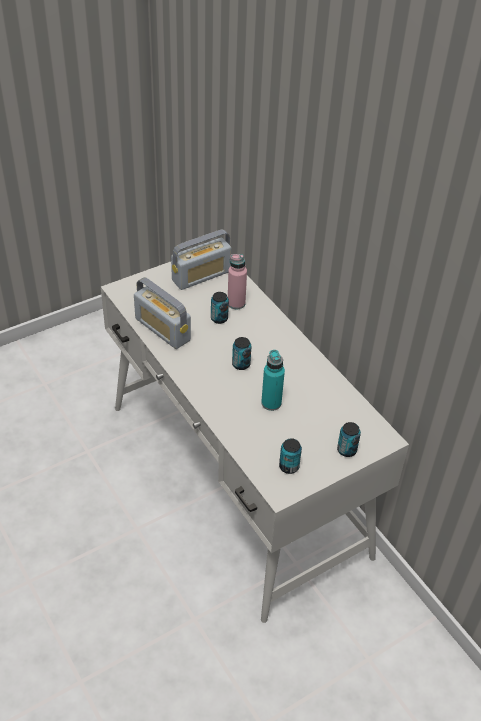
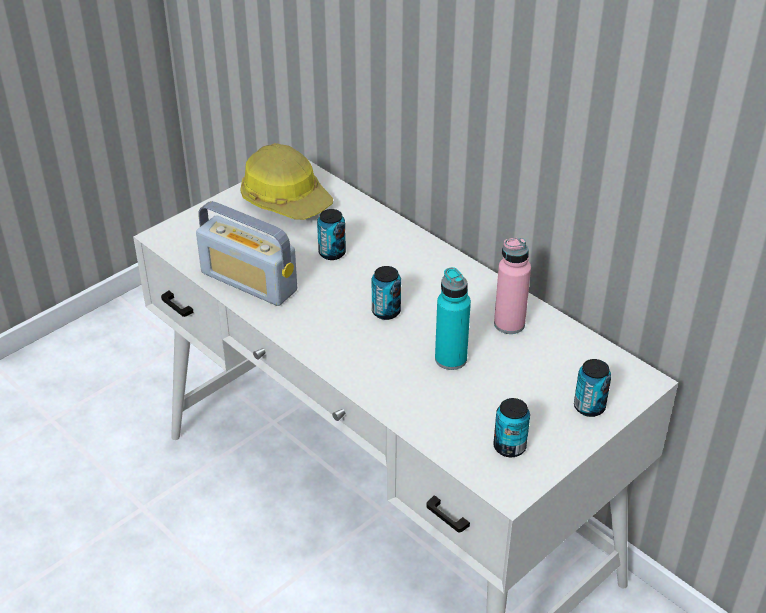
camera: 10 degrees left, 5 degrees down
(201, 276) = (286, 199): radio -> hard hat
(236, 303) = (351, 228): pink bottle -> pink bottle (509, 324)

